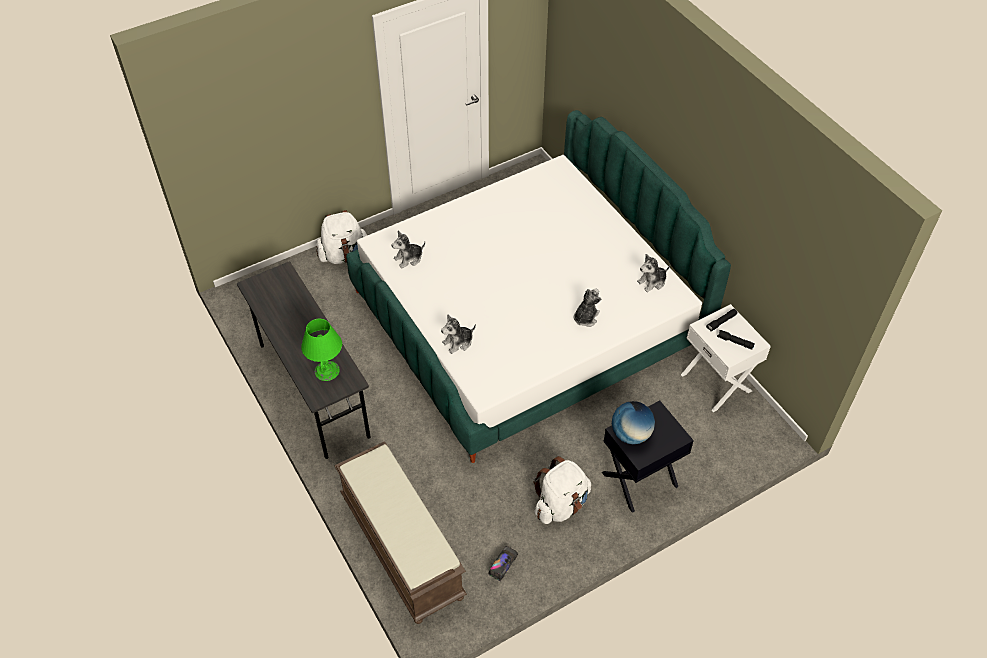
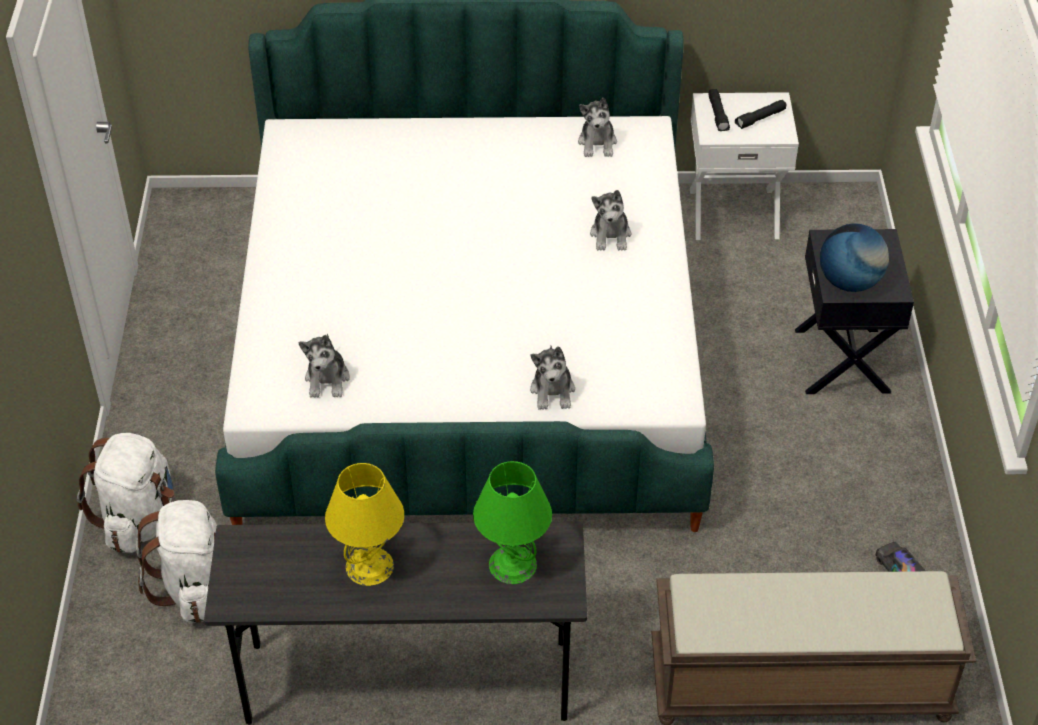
camera: 60 degrees left, 5 degrees down
(297, 321) = (369, 565): none -> yellow table lamp
(561, 505) = (834, 462): white backpack -> white backpack (196, 587)
(585, 317) = (611, 235): plush toy -> plush toy turned 150 degrees counterclockwise

